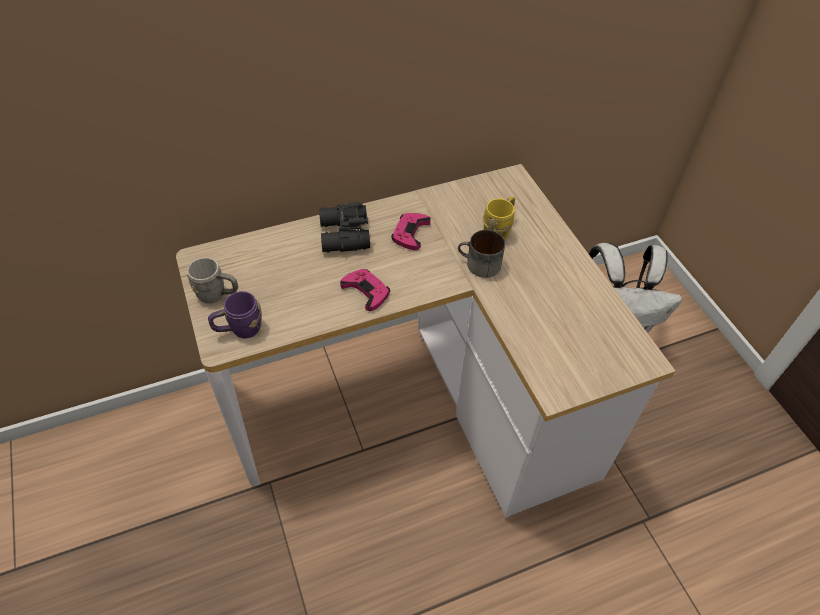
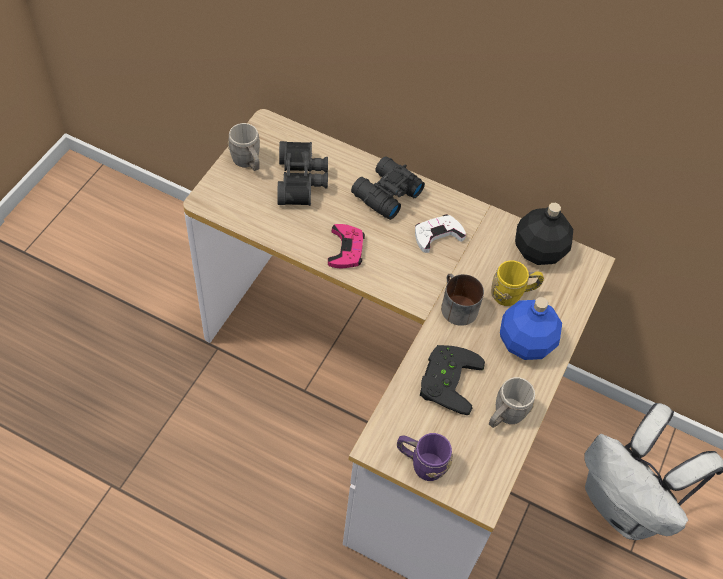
camera: 45 degrees right, 5 degrees up
(239, 330) = (231, 200): purple mug -> purple mug (421, 463)
(275, 273) = (303, 180): none -> black binoculars
(410, 233) = (437, 235): pink game controller -> white game controller
(478, 192) = (539, 250): none -> black bottle
(533, 312) = (445, 379): none -> black game controller
(542, 250) = (525, 341): none -> blue bottle
(591, 301) = (505, 416): none -> grey mug

